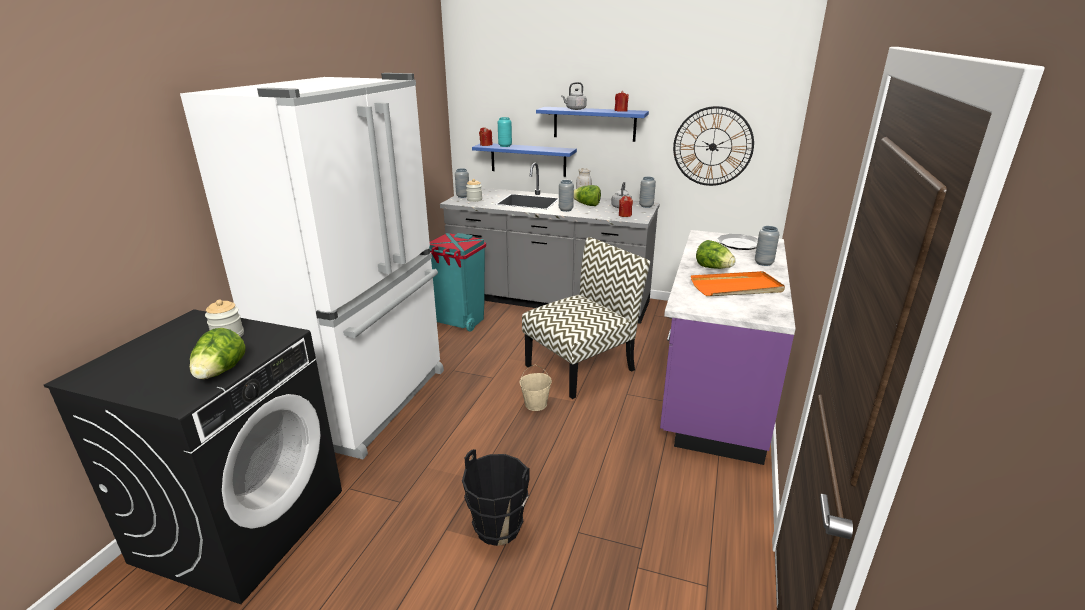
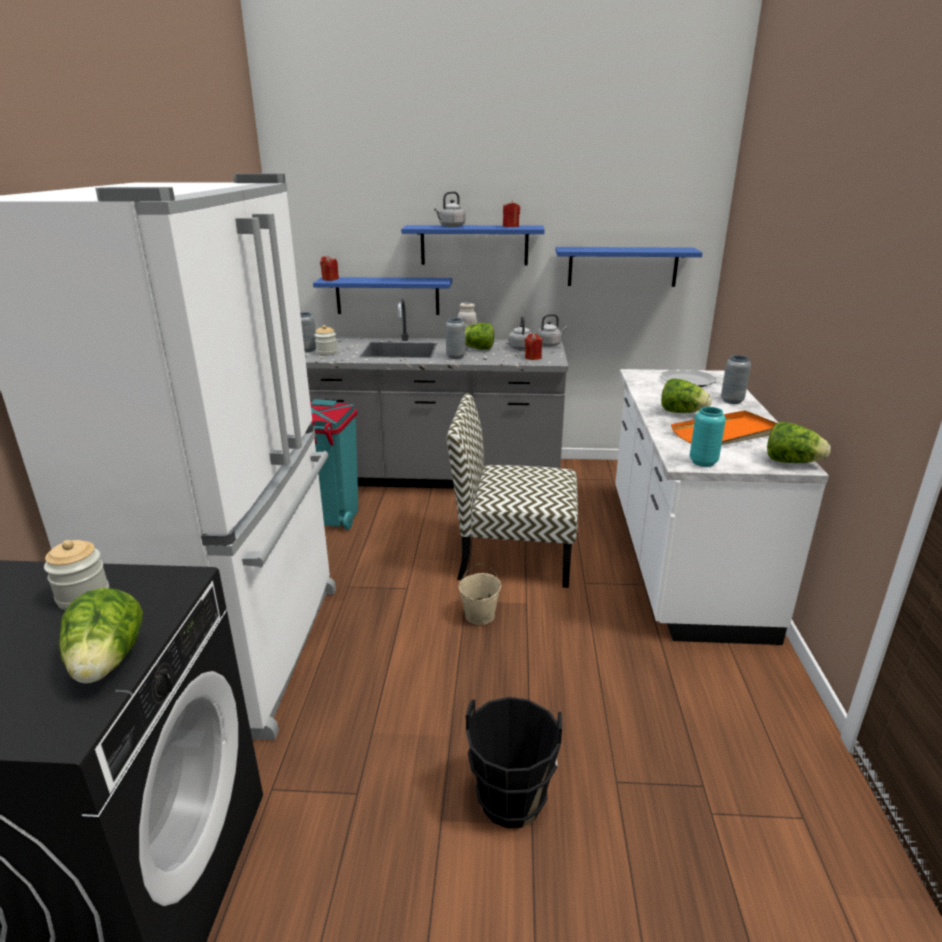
camera: 15 degrees left, 0 degrees up
(505, 146) = (357, 279): turquoise vase -> turquoise vase (703, 462)
(581, 367) = (512, 556): chair -> chair turned 120 degrees counterclockwise
(646, 206) = (549, 344): grey vase -> grey kettle
(712, 146) = (622, 266): wall clock -> blue shelf
(714, 388) = (681, 559): purple counter -> white counter
(772, 315) = (791, 462): none -> lettuce

